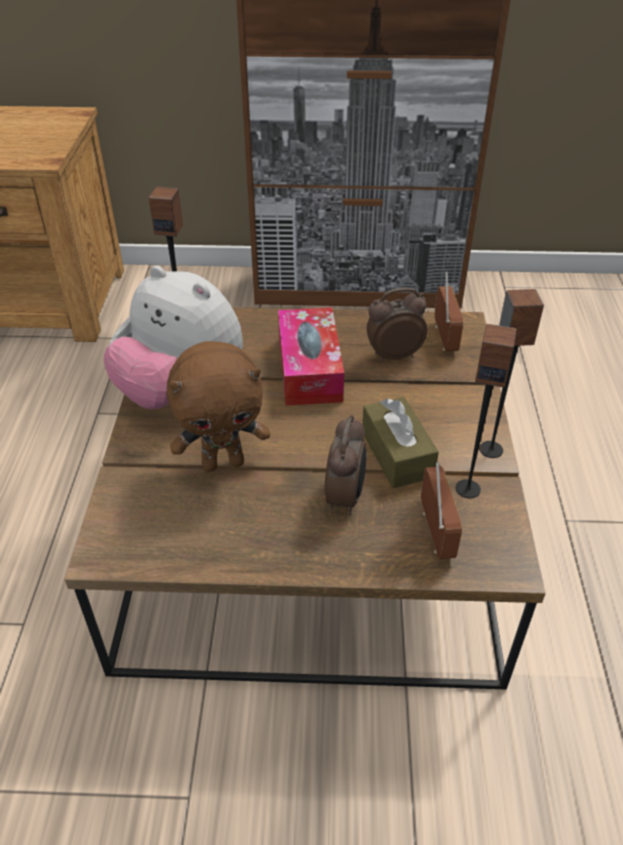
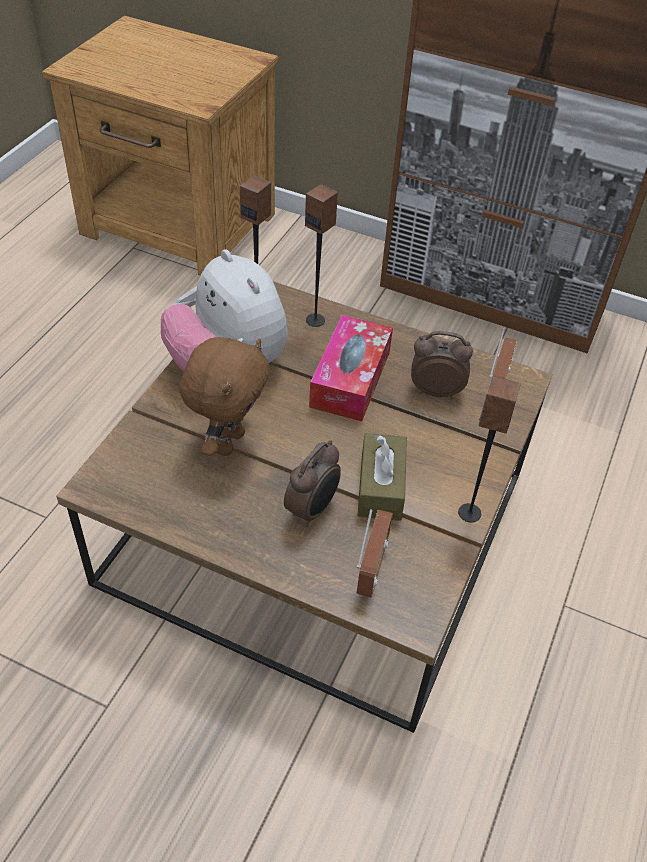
camera: 20 degrees right, 5 degrees up
(223, 462) = (228, 442): brown plush toy -> brown plush toy turned 75 degrees counterclockwise
(468, 488) = (425, 541): speaker -> speaker (315, 320)

